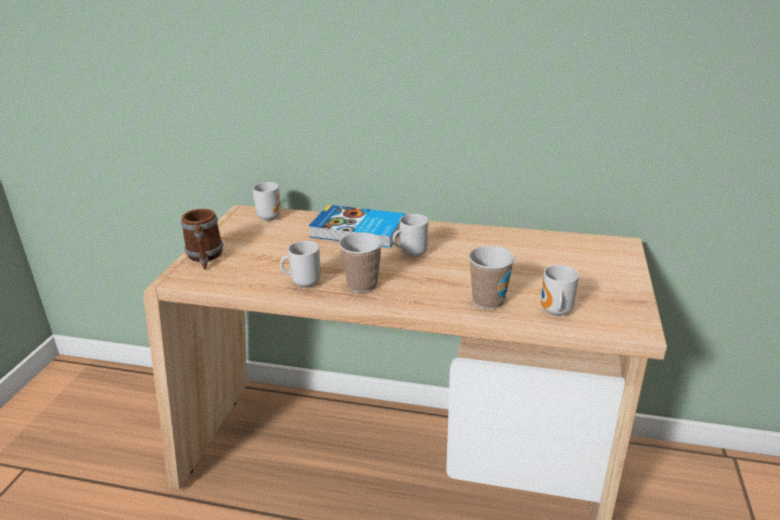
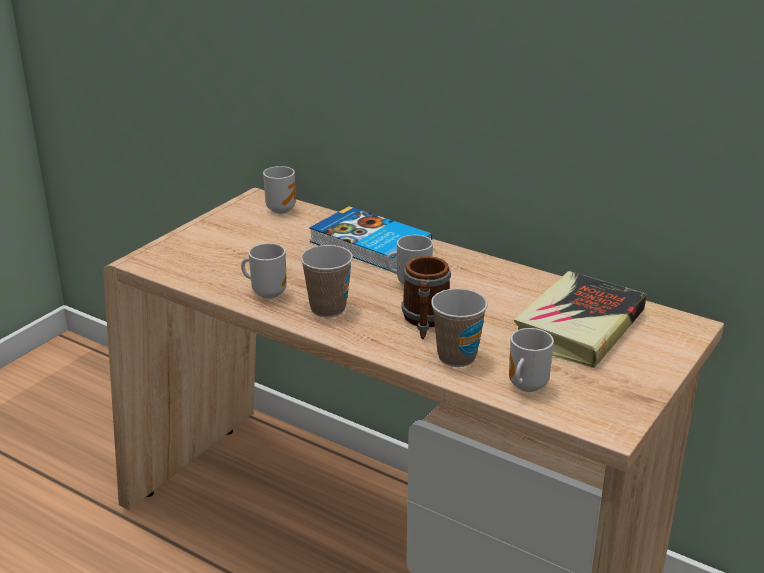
camera: 20 degrees right, 0 degrees up
(205, 257) = (183, 243): mug -> mug (425, 321)
(553, 260) = (579, 327): none -> book

